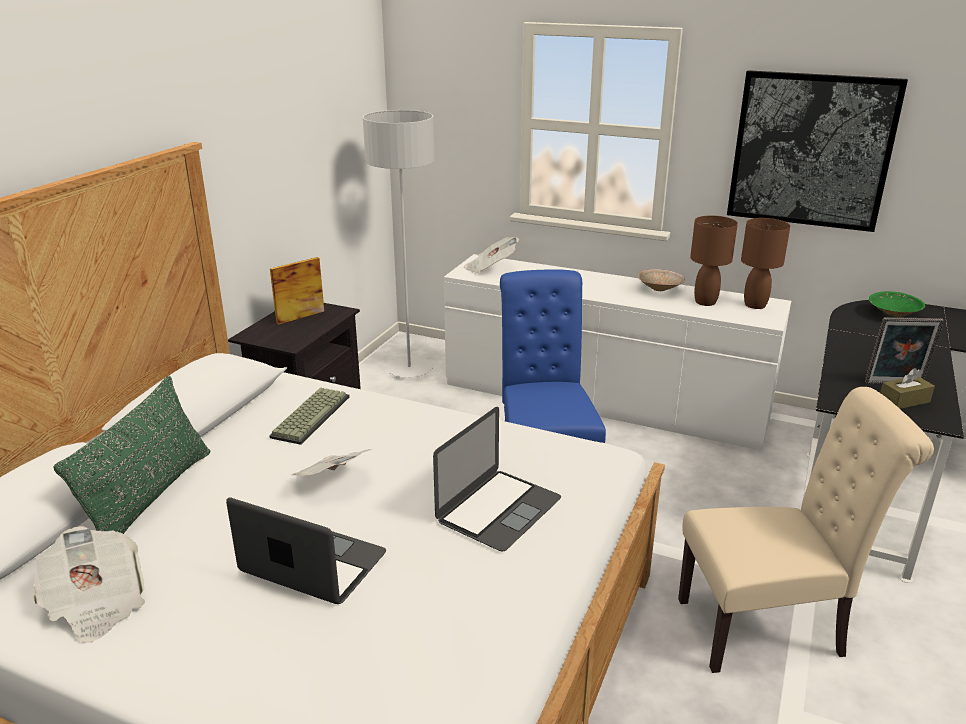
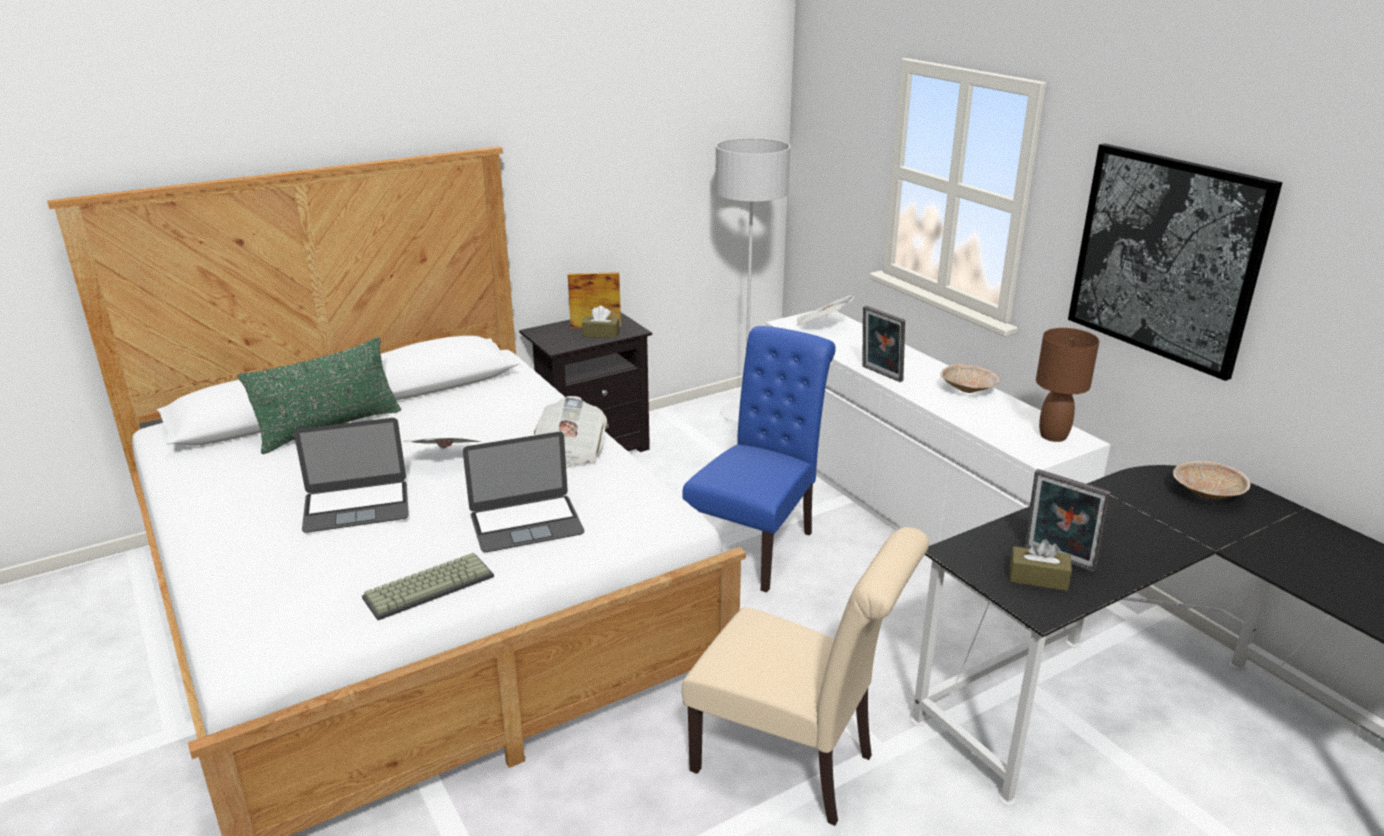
camera: 35 degrees right, 0 degrees up
(96, 604) = (222, 480): newspaper -> newspaper (570, 451)
(310, 416) = (498, 407): keyboard -> keyboard (429, 586)
(313, 563) = (356, 506): laptop -> laptop turned 105 degrees clockwise
(315, 322) = (601, 334): none -> brown tissue box
(588, 294) = (880, 374): none -> picture frame
(705, 302) = (997, 417): brown table lamp -> none
(892, 315) = (1206, 494): green bowl -> beige bowl

